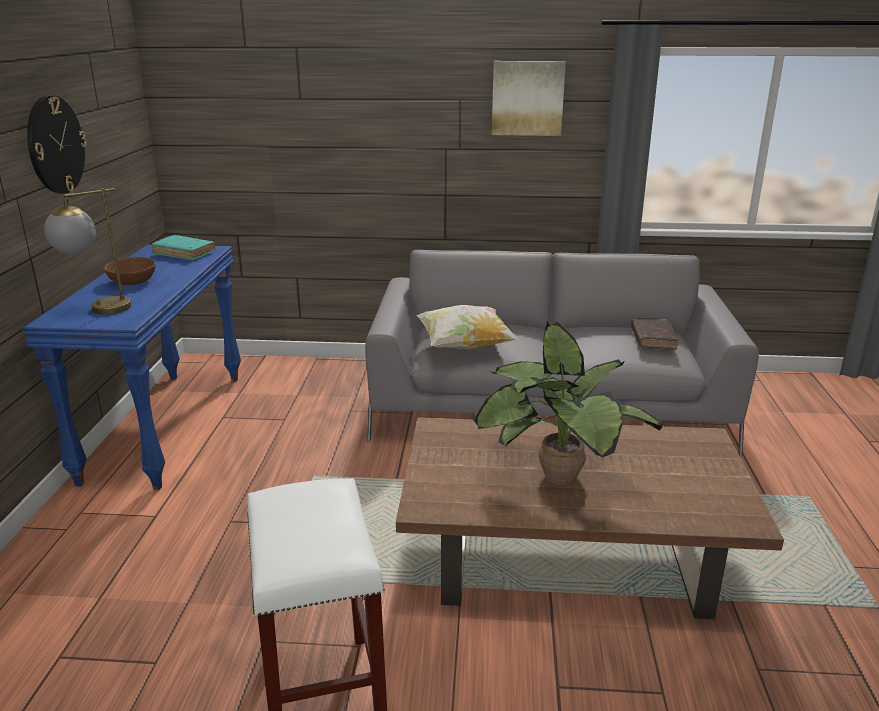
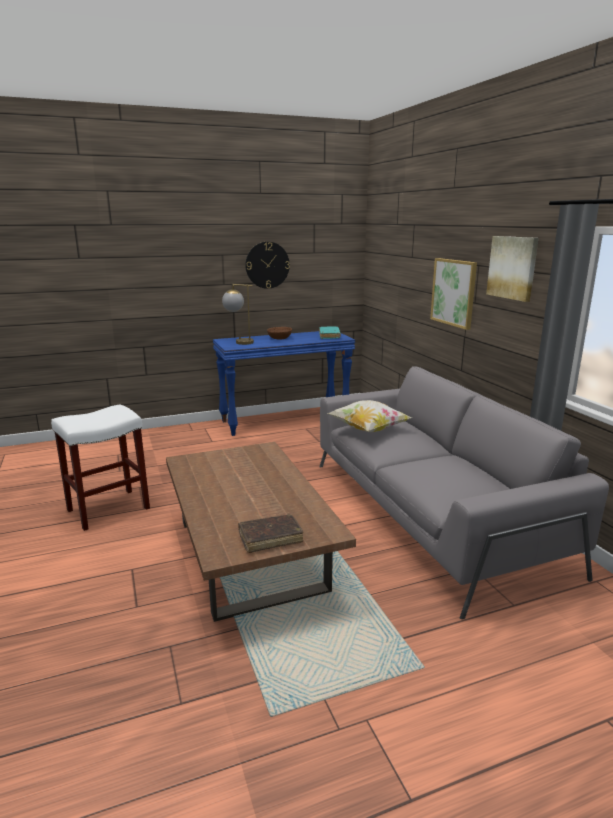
camera: 65 degrees right, 5 degrees down
(417, 140) = (454, 292): none -> picture
(557, 479) = (231, 487): potted plant -> none
(653, 339) = (467, 483): brown book -> brown book (270, 538)

